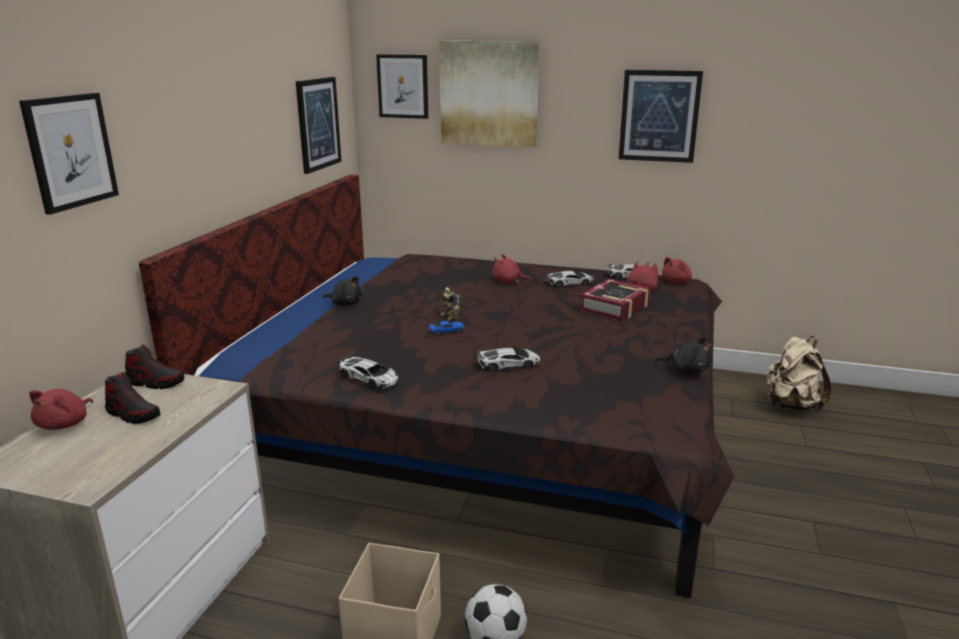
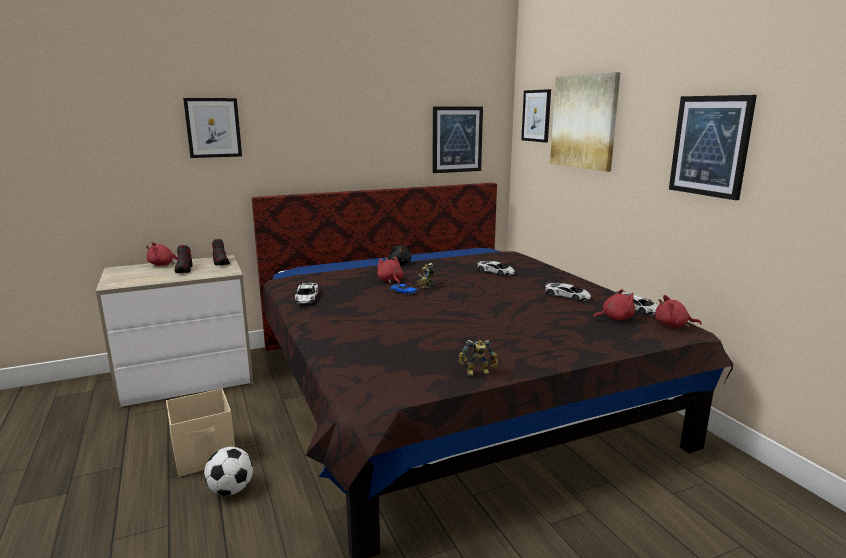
camera: 50 degrees right, 5 degrees down
(508, 282) = (524, 282): red plush toy -> red plush toy (390, 281)
(508, 364) = (383, 319): toy car -> toy car (495, 272)
(615, 306) = (554, 319): book -> none
(686, 370) = (478, 372): black plush toy -> toy robot
(791, 406) = (769, 525): beige backpack -> none

